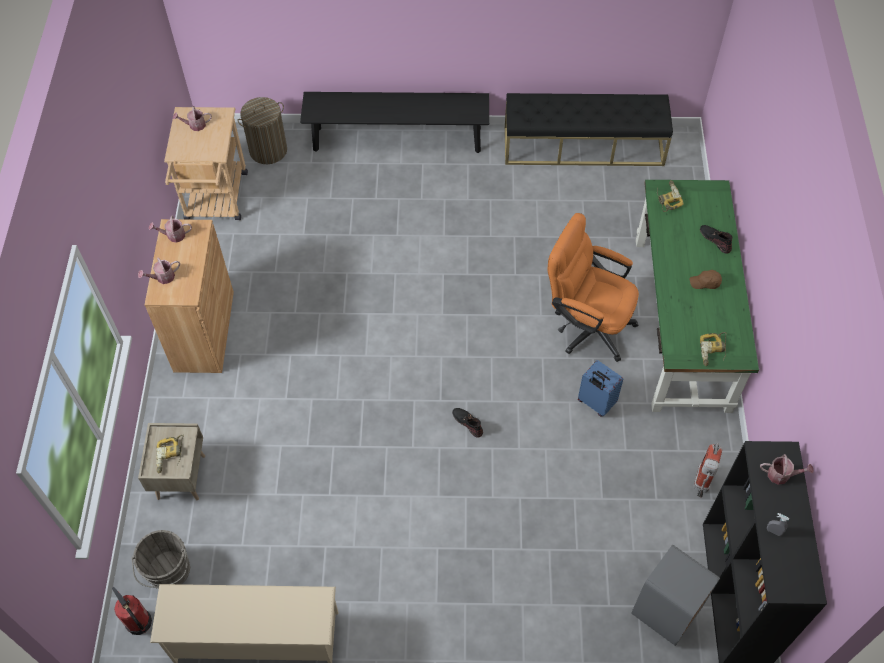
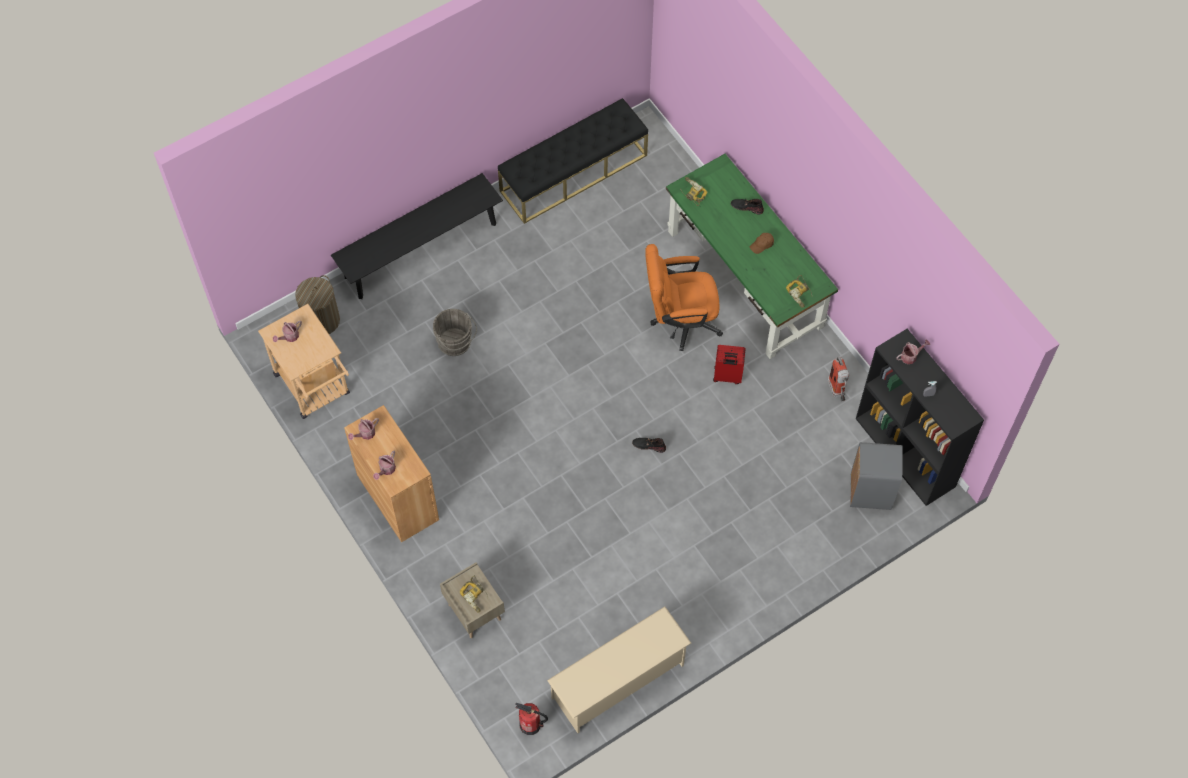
camera: 35 degrees left, 5 degrees up
(169, 573) = (523, 680): grey bucket -> grey bucket (456, 344)
(595, 403) = (727, 376): blue suitcase -> red suitcase

